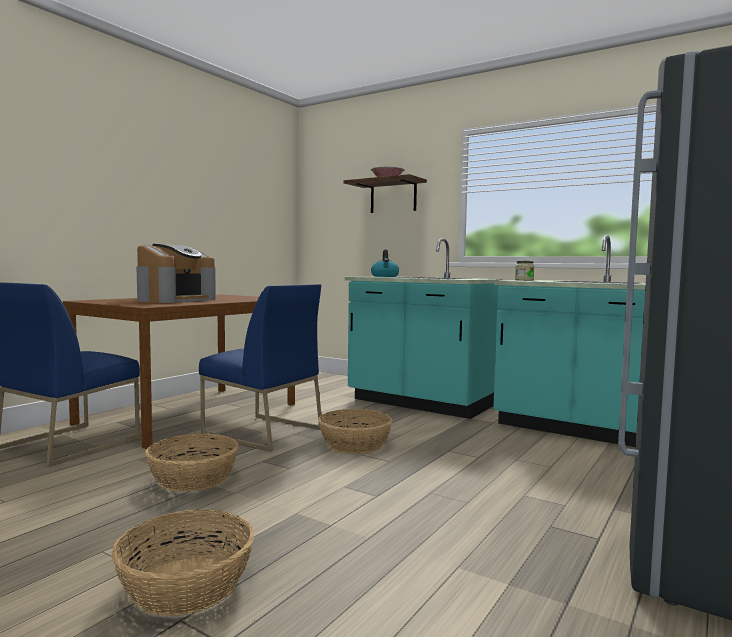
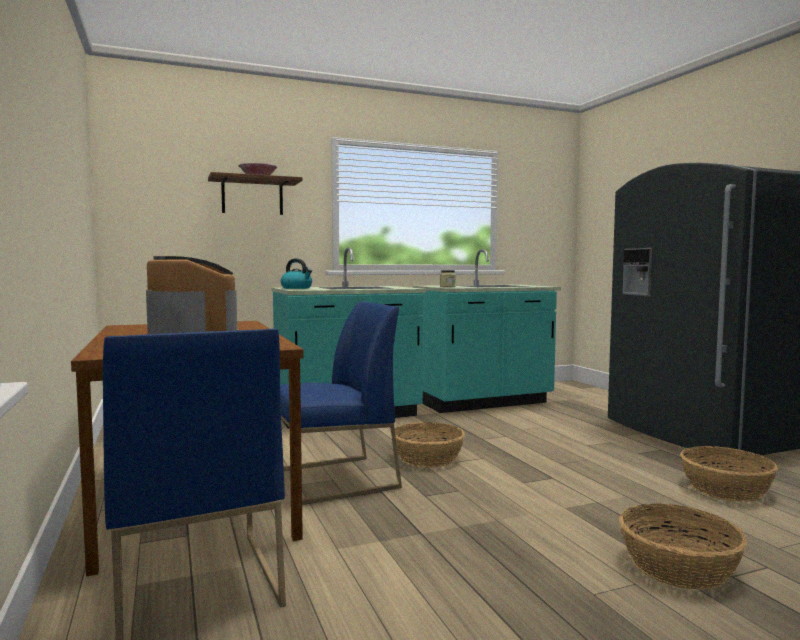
camera: 55 degrees left, 0 degrees up
(194, 478) = (440, 530): basket -> basket (726, 489)

